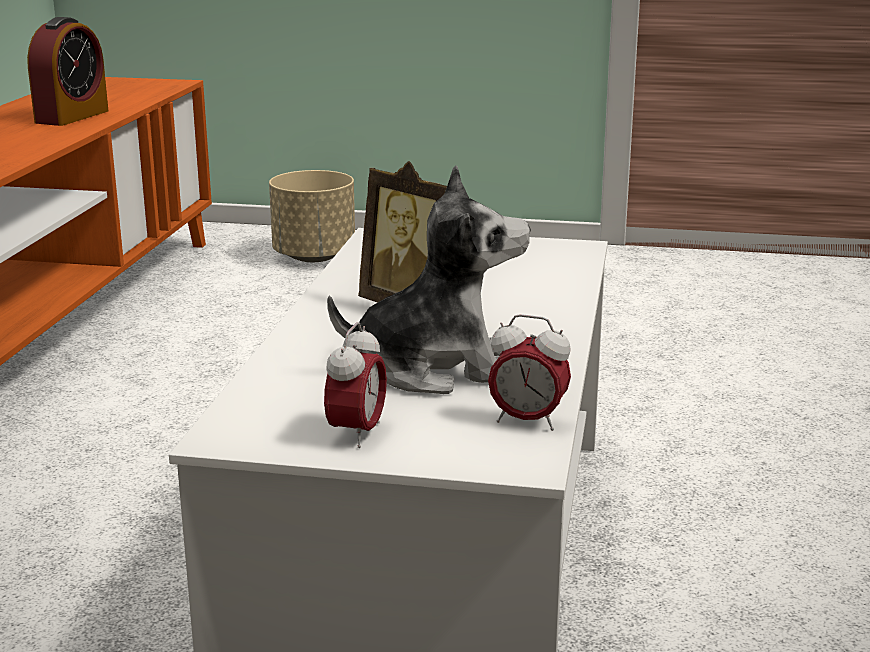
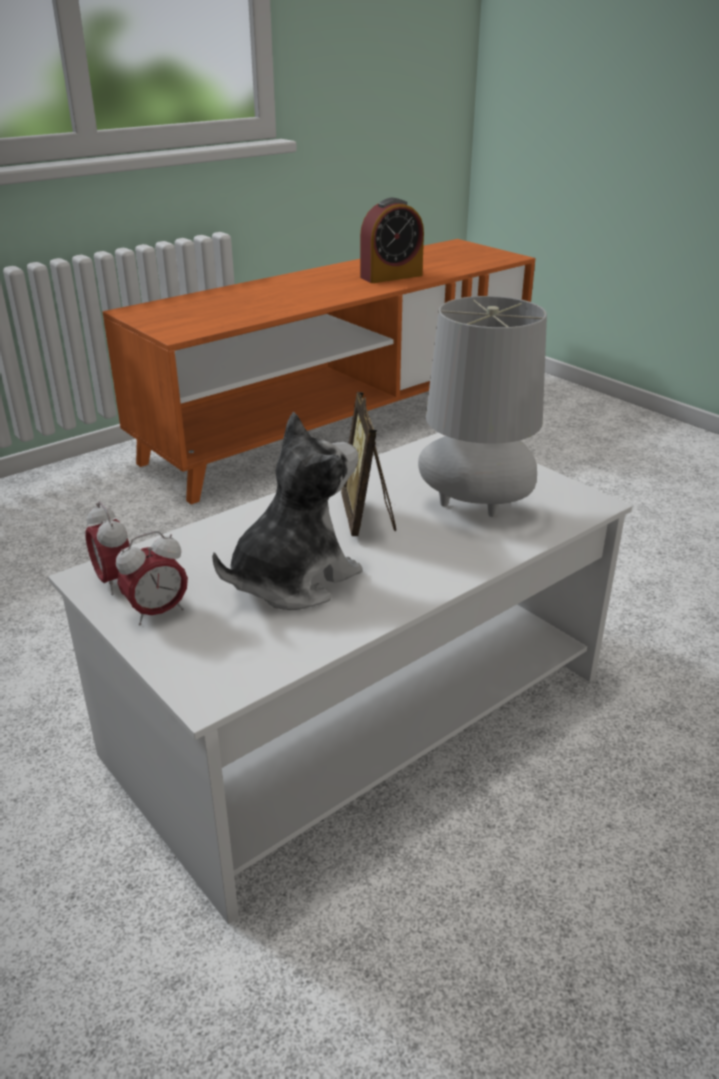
camera: 40 degrees right, 10 degrees up
(314, 257) = (579, 423): beige planter -> none
(435, 368) = (292, 579): plush toy -> plush toy turned 75 degrees counterclockwise
(493, 275) = (476, 507): none -> grey table lamp
(527, 421) = (271, 658): alarm clock -> alarm clock (115, 581)

